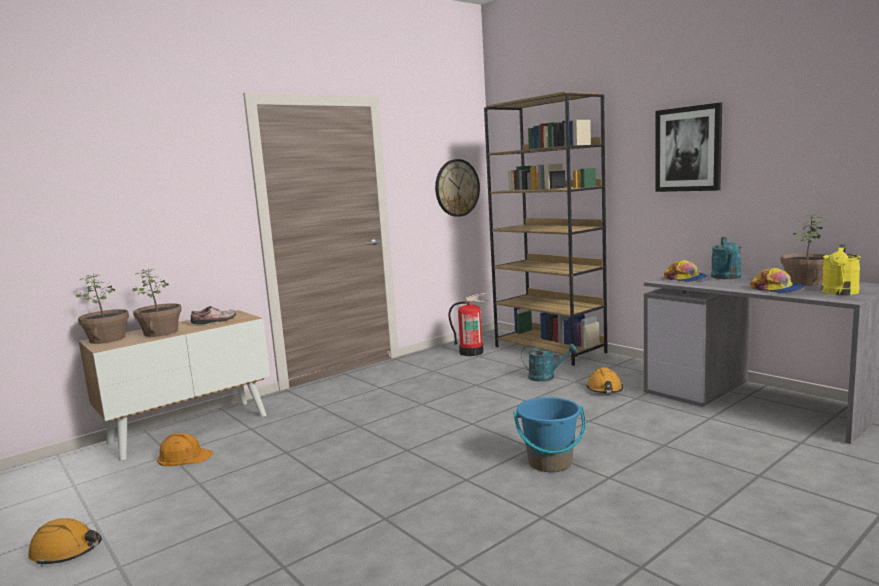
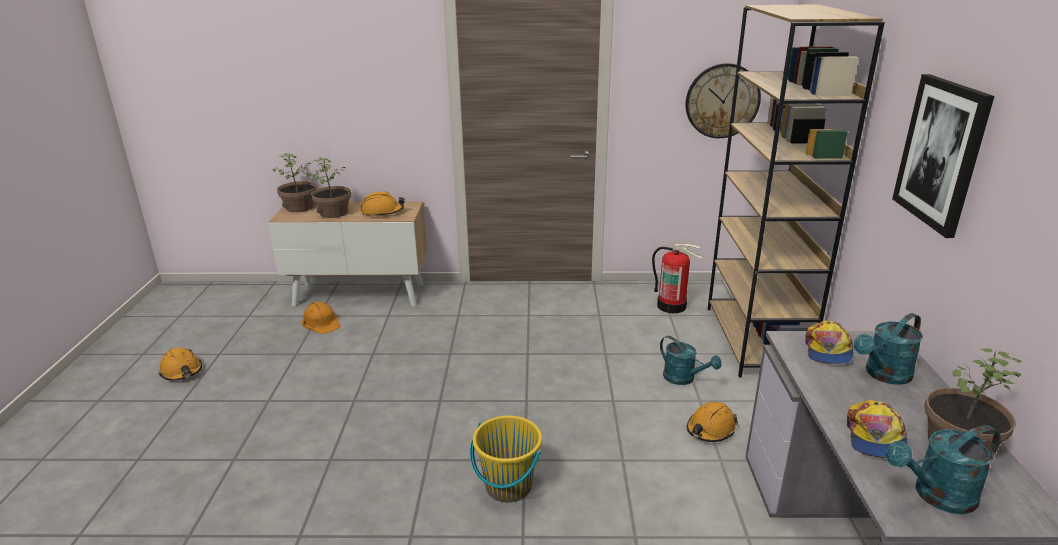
camera: 40 degrees right, 15 degrees up
(215, 321) = (382, 212): shoe -> orange hard hat
(550, 463) = (508, 486): blue bucket -> yellow bucket
(840, 292) = (936, 496): yellow watering can -> turquoise watering can

